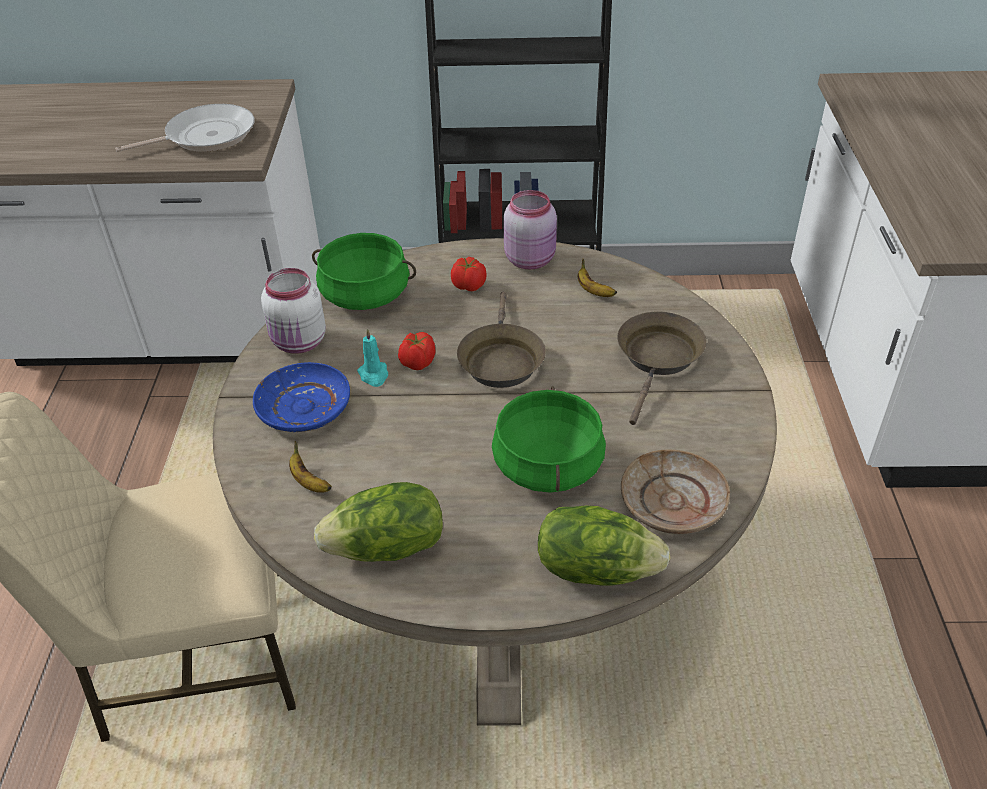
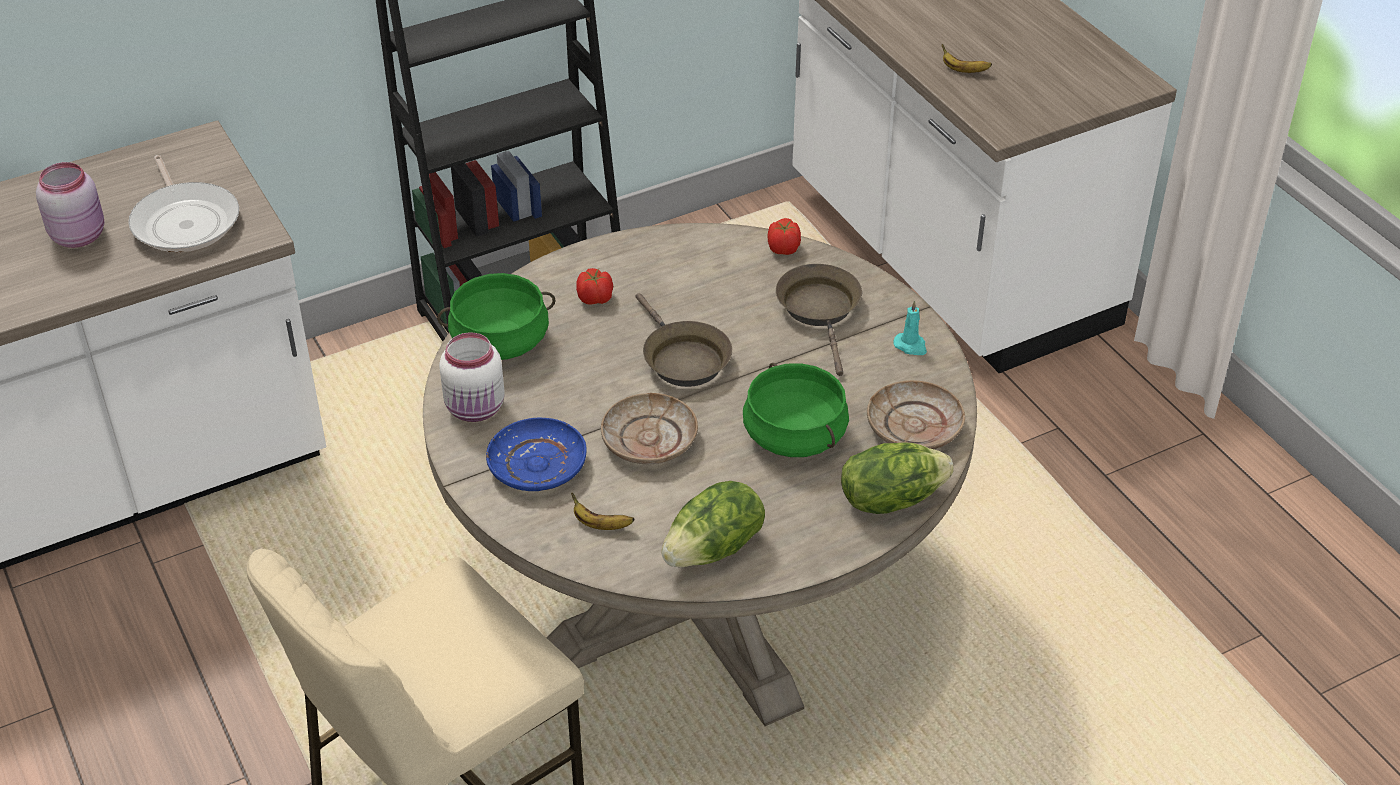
camera: 30 degrees left, 0 degrees up
(205, 136) = (185, 221): frying pan -> frying pan turned 120 degrees clockwise
(374, 375) = (577, 413): turquoise candle -> turquoise candle (911, 346)
(414, 420) = (649, 440): none -> beige plate
(417, 363) = (608, 388): tomato -> tomato (783, 249)
(531, 259) = (633, 252): pink jar -> pink jar (79, 235)
(593, 291) = (717, 265): banana -> banana (963, 70)

